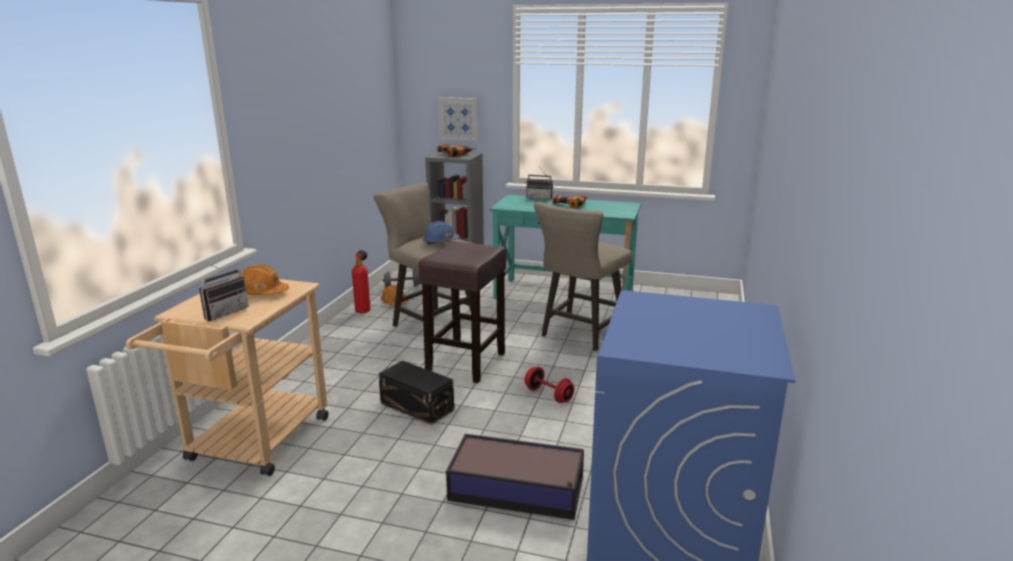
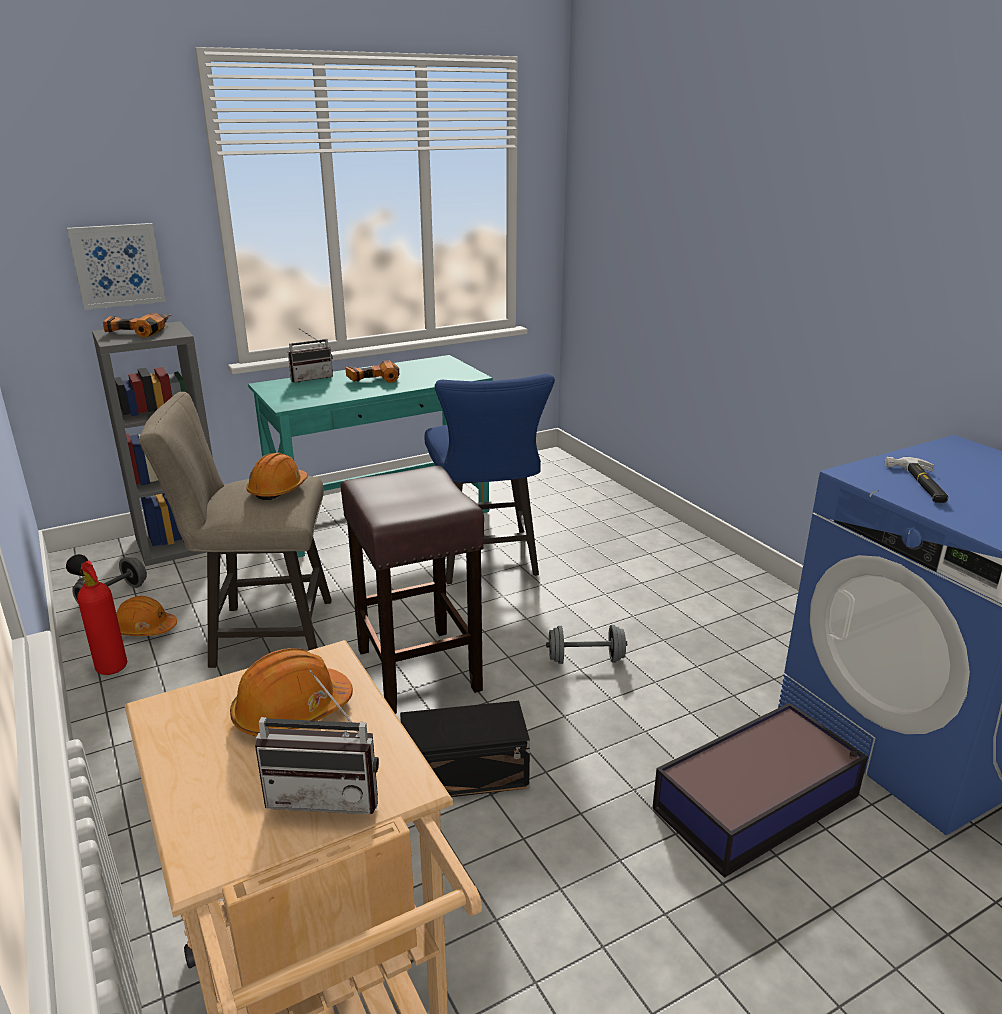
camera: 45 degrees left, 5 degrees up
(224, 312) = (327, 794): radio -> radio turned 105 degrees clockwise
(440, 241) = (278, 489): blue hard hat -> orange hard hat
(548, 395) = (585, 659): red dumbbell -> grey dumbbell
(579, 334) = (486, 562): beige stool -> blue stool
(658, 312) = (920, 484): none -> hammer

